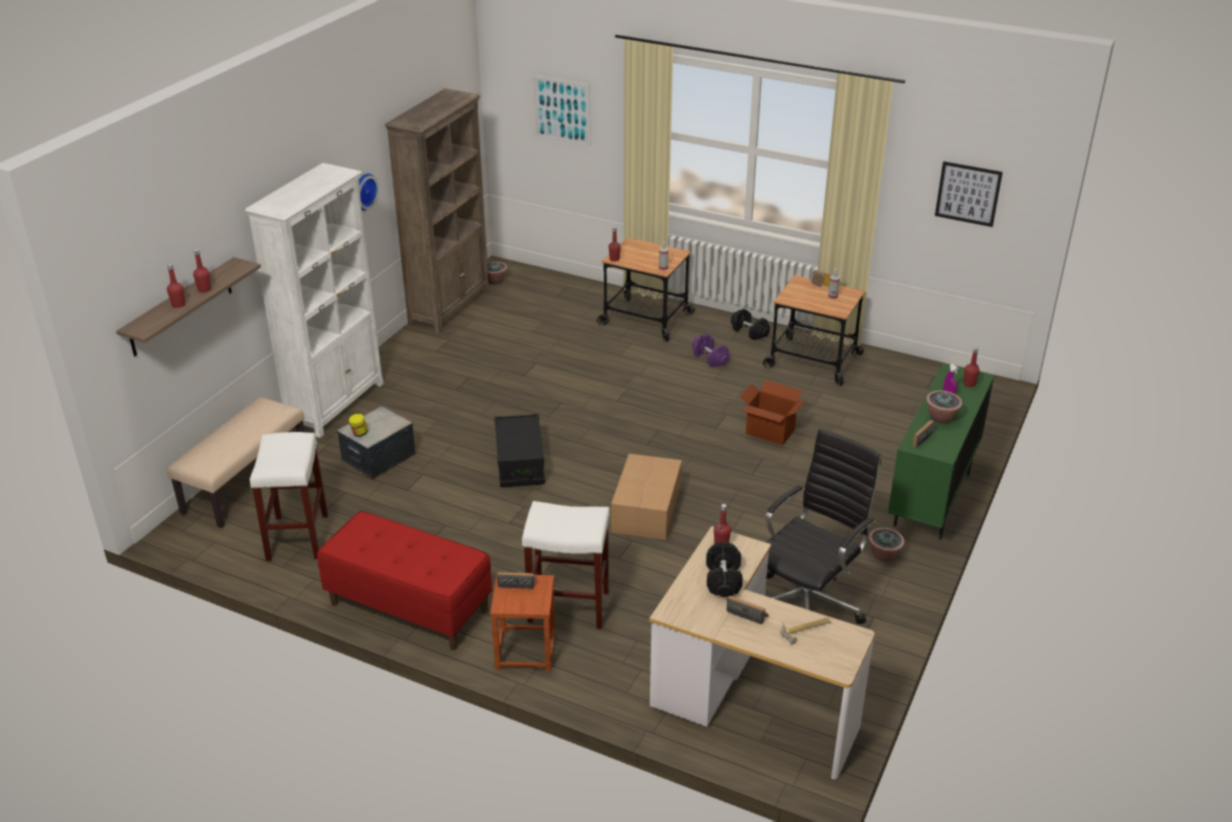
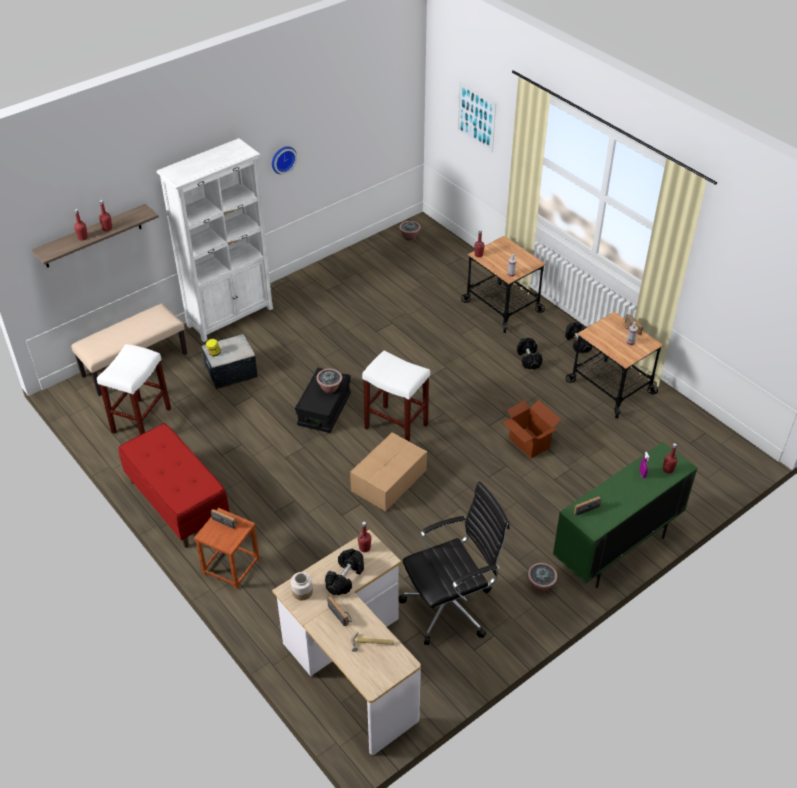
camera: 25 degrees right, 10 degrees up
(450, 307) = (361, 252): brown bookcase -> none
(570, 606) = (283, 542): white stool -> white stool (397, 426)
(685, 607) = (302, 591): none -> jar
(710, 358) = (528, 359): purple dumbbell -> black dumbbell
(941, 418) = (618, 494): potted plant -> potted plant (330, 388)
(968, 194) = (758, 293): picture -> none

